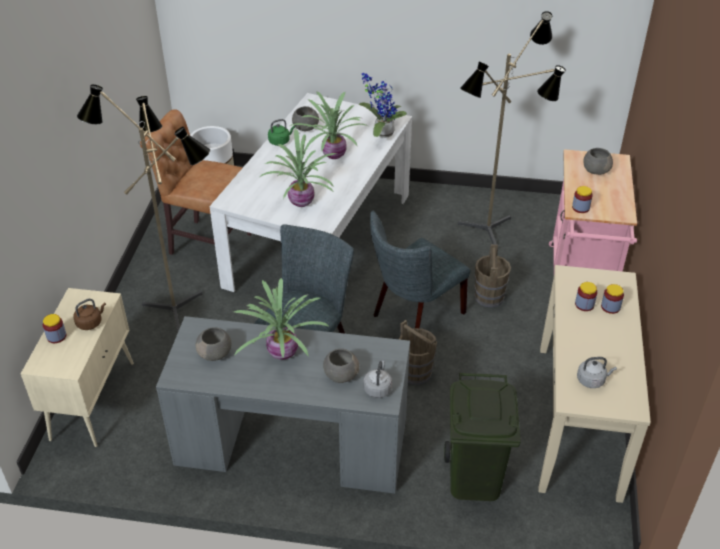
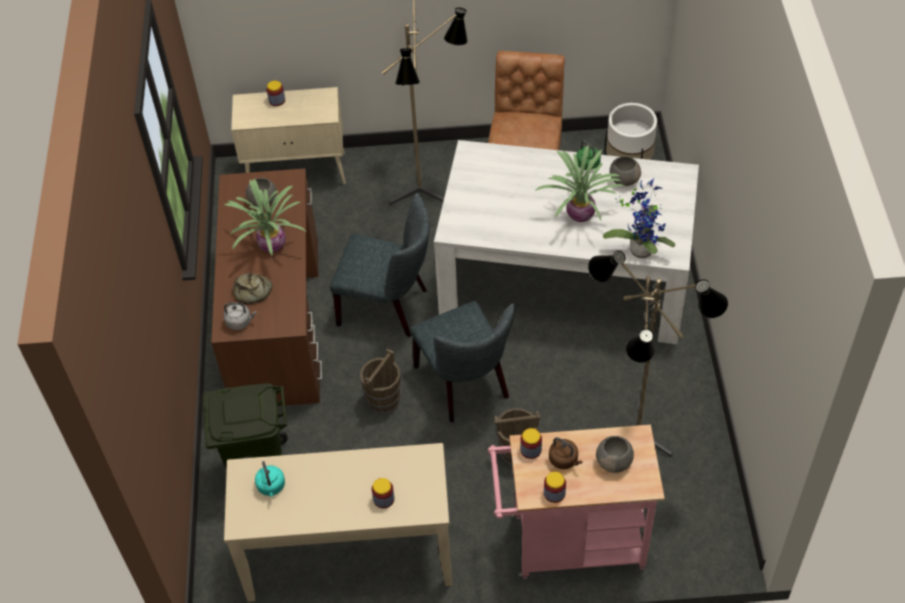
camera: 80 degrees right, 10 degrees up
(90, 323) = (297, 115): brown kettle -> brown kettle (564, 460)
(291, 441) = (277, 320): grey desk -> brown desk
(303, 201) = (487, 208): potted plant -> none
(340, 374) = (252, 292): grey bowl -> bread
(414, 316) = (465, 385): grey chair -> grey chair turned 150 degrees counterclockwise
(584, 304) = (382, 474): jar -> jar (554, 493)
(592, 380) = (271, 487): grey kettle -> turquoise kettle

